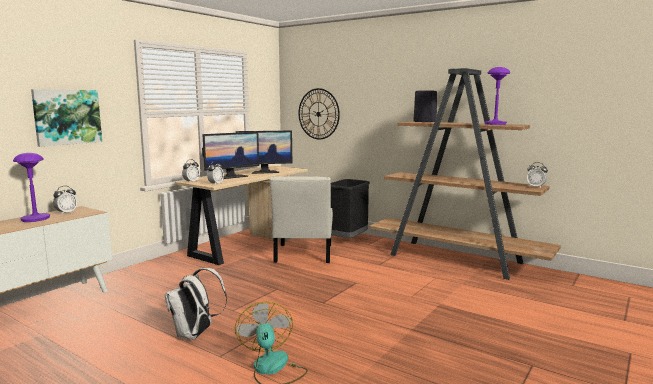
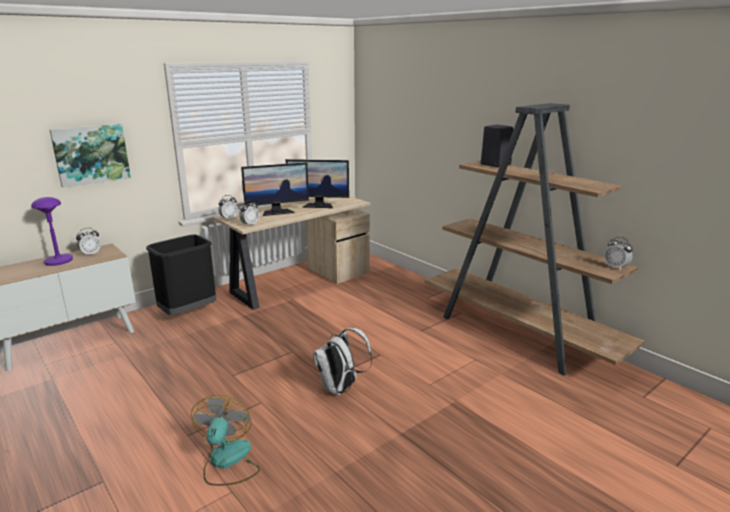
camera: 15 degrees right, 10 degrees up
(195, 334) = (181, 402): white backpack -> white backpack (340, 389)
(303, 255) = (346, 306): white chair -> none
(318, 114) = (391, 135): wall clock -> none
(347, 240) = (408, 288): black trash can -> black trash can (188, 313)
(495, 124) = (575, 180): purple table lamp -> none

